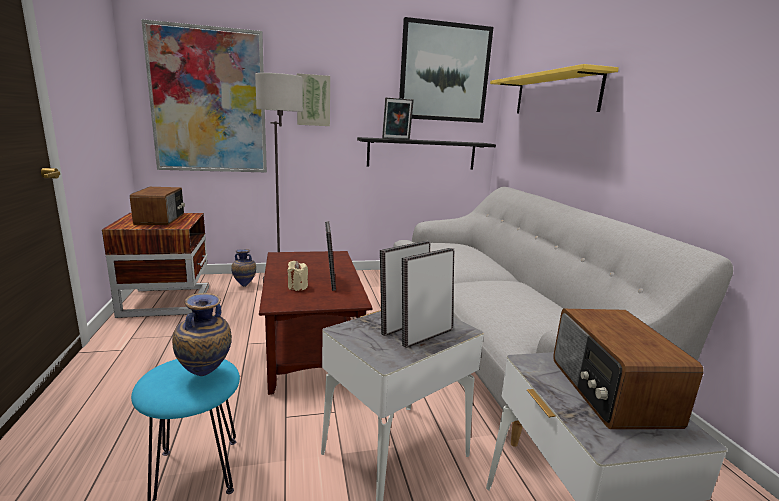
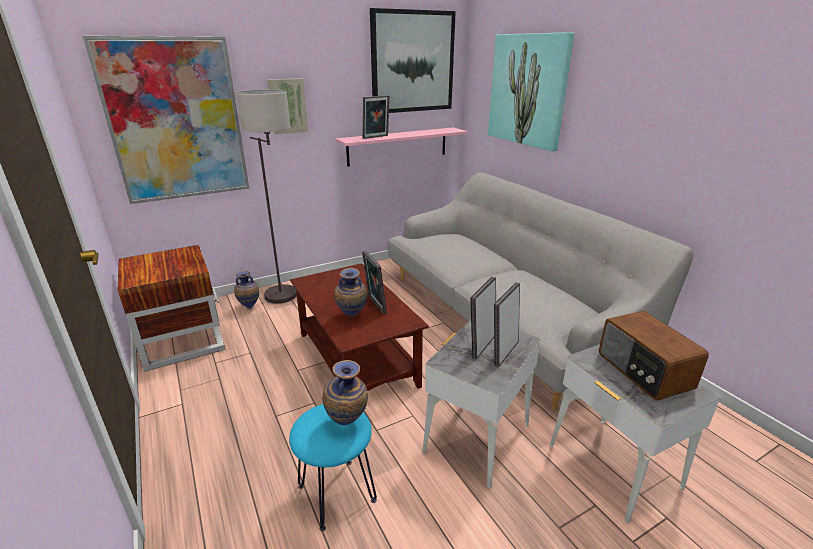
camera: 15 degrees left, 10 degrees up
(161, 219) = (165, 263): radio -> none
(297, 287) = (351, 317): beige candle -> vase
(422, 154) = (398, 146): black shelf -> pink shelf
(555, 94) = (528, 90): yellow shelf -> picture

